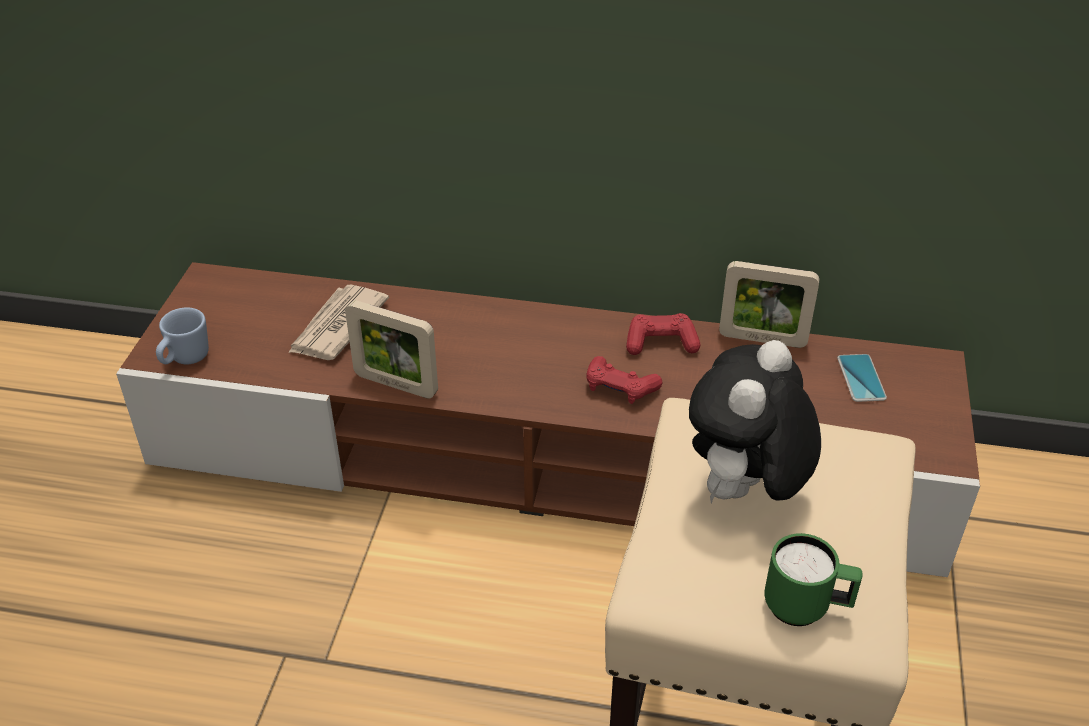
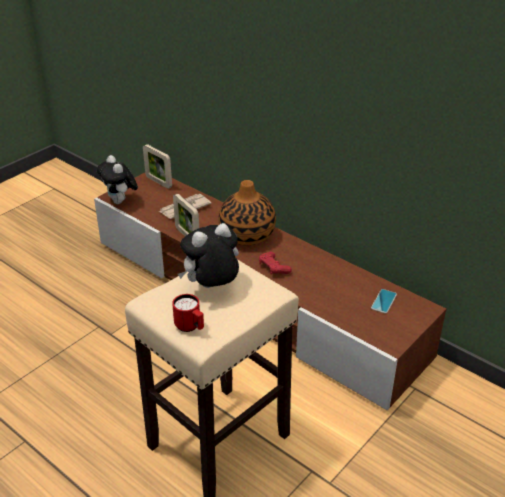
camera: 30 degrees right, 5 degrees down
(185, 359) = (120, 201): blue mug -> plush toy
(511, 339) = (247, 235): none -> vase
(661, 343) = (307, 257): red game controller -> none
(762, 339) = (354, 271): picture frame -> picture frame (158, 182)
(806, 608) = (190, 327): green mug -> red mug

